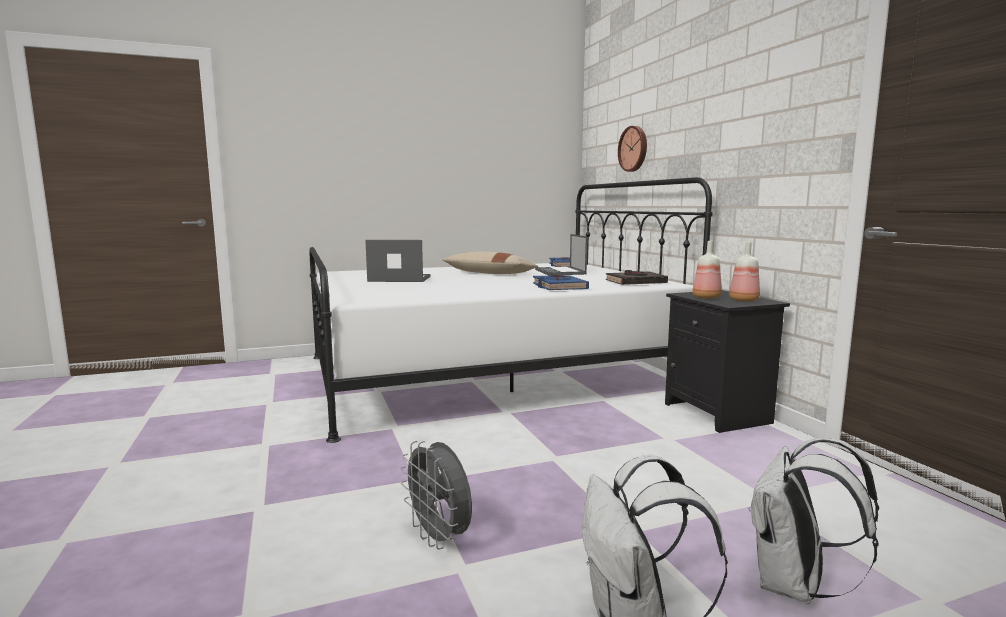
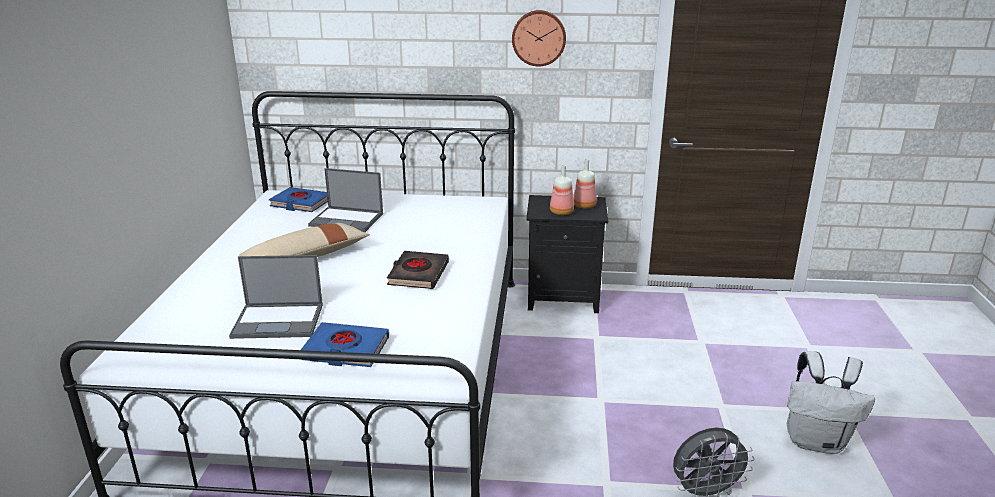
camera: 65 degrees left, 15 degrees up
(398, 279) = (279, 321): laptop -> laptop turned 120 degrees counterclockwise
(559, 287) = (457, 249): blue book -> blue book (346, 350)
(634, 149) = (364, 52): wall clock -> wall clock (539, 38)
(635, 282) = (465, 211): black book -> black book (418, 274)
(794, 586) = (791, 376): white backpack -> none

